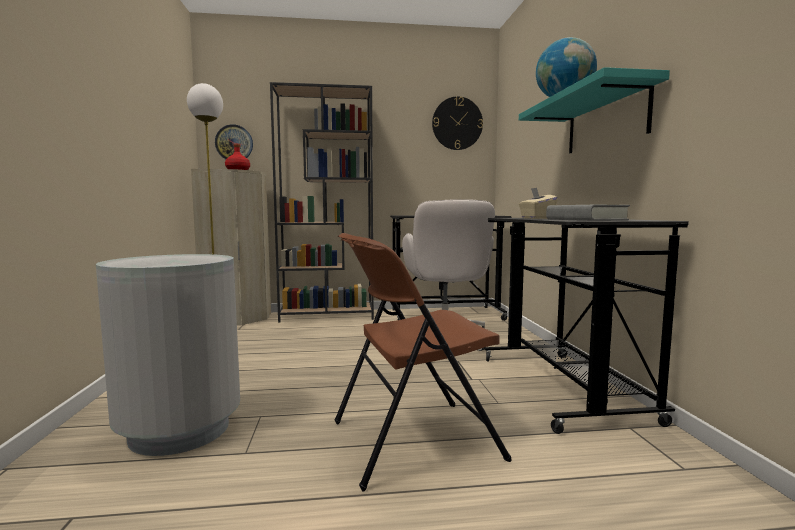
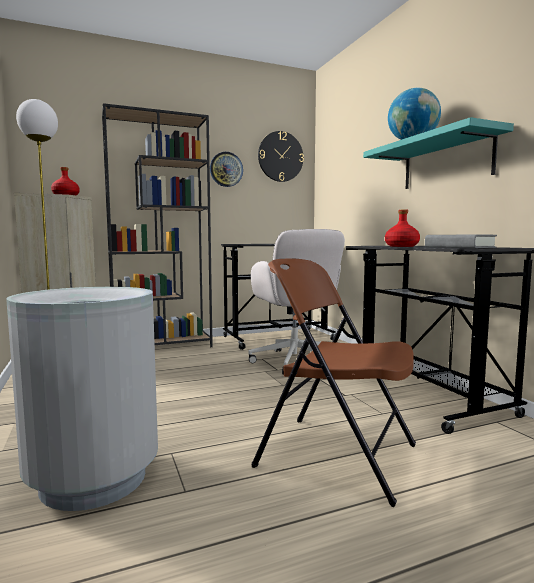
camera: 15 degrees left, 0 degrees up
(234, 143) = (54, 166): wall clock -> wall clock (226, 169)
(415, 439) = (337, 455): brown chair -> brown chair turned 60 degrees clockwise
(536, 218) = (402, 246): beige tissue box -> red bottle

